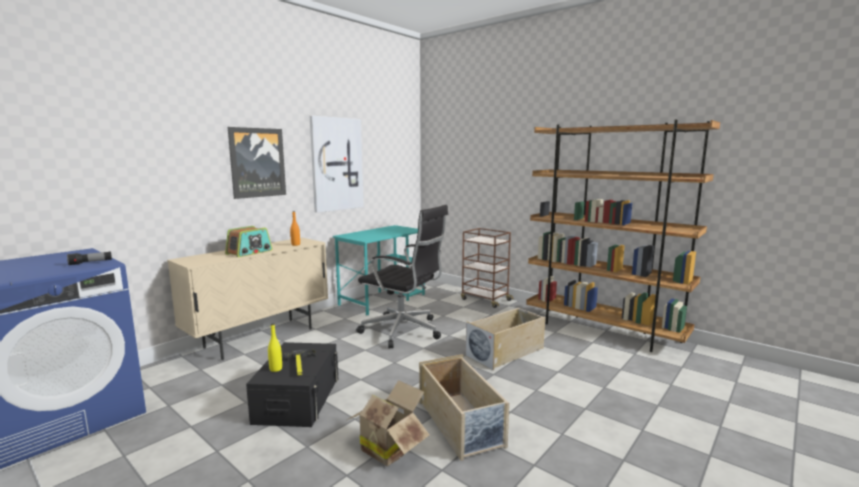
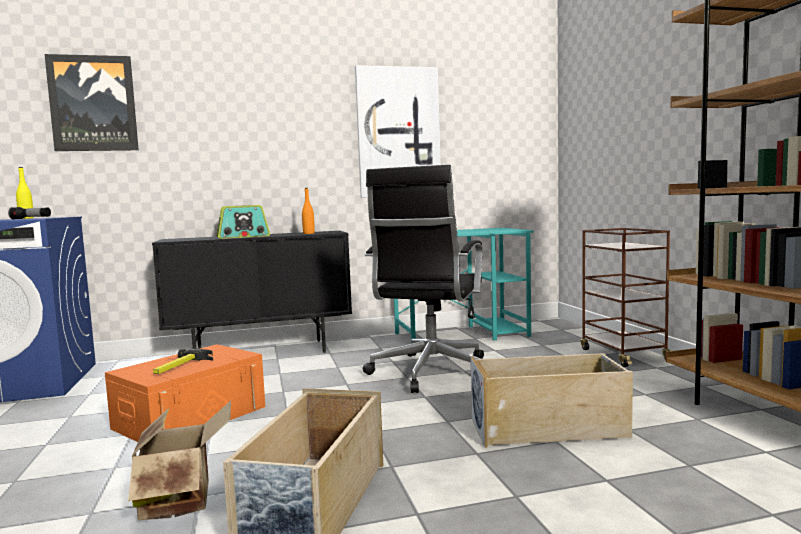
camera: 35 degrees right, 5 degrees down
(257, 162) = (278, 129): picture -> picture (93, 103)
(260, 338) = (262, 352): beige cabinet -> black cabinet
(276, 369) = (155, 365): yellow bottle -> yellow bottle (26, 218)
(297, 399) = (191, 417): black storage box -> orange storage box
(404, 331) = (430, 373): black office chair -> black office chair turned 45 degrees clockwise

